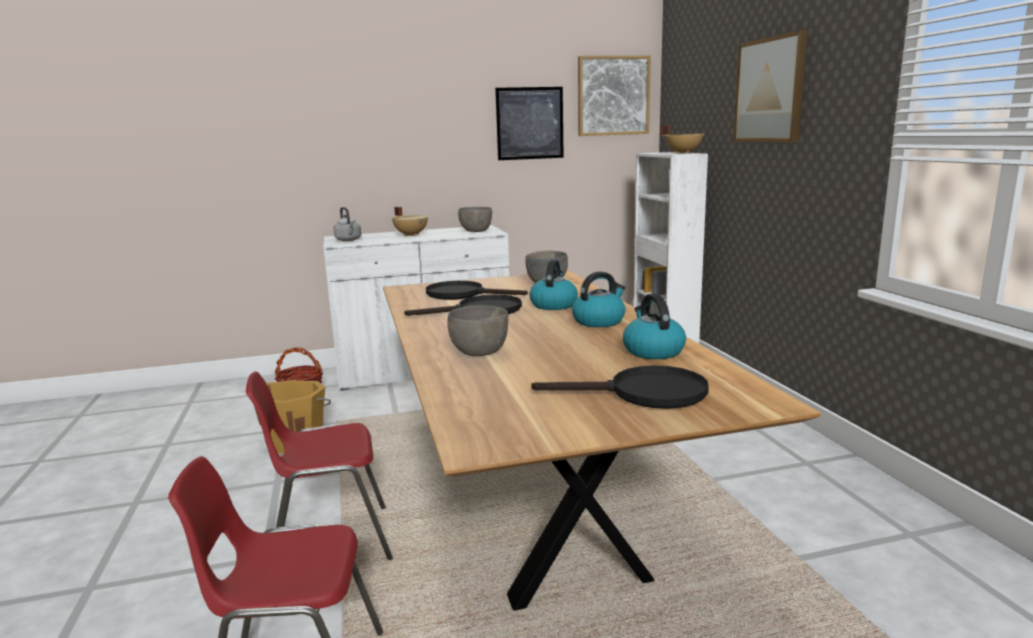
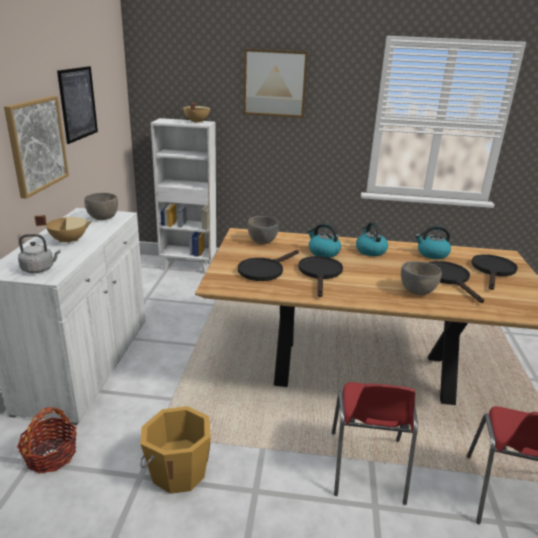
camera: 70 degrees left, 10 degrees up
(555, 367) = (449, 279): none -> black frying pan
(613, 96) = (110, 72): picture -> picture (37, 144)

